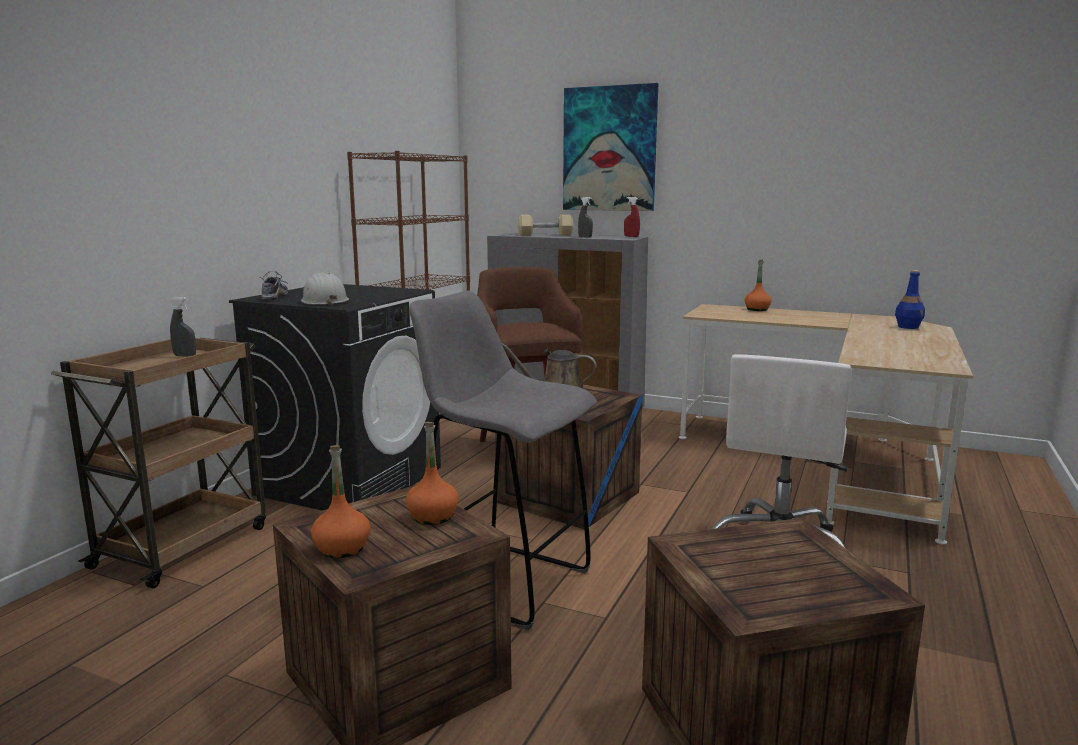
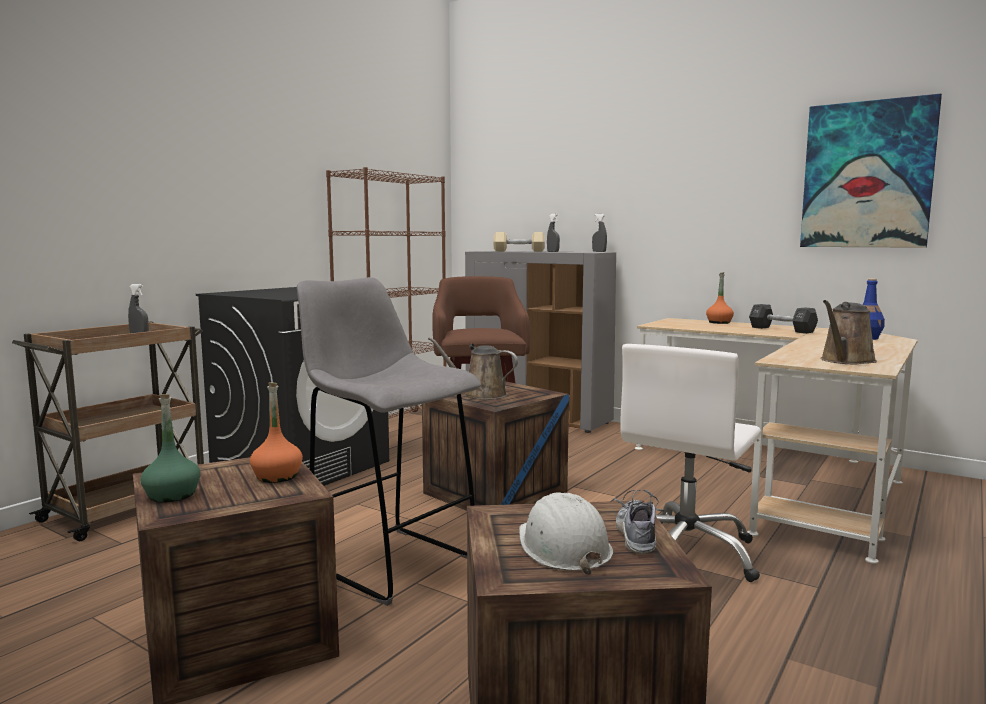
camera: 10 degrees right, 5 degrees down
(274, 297) = (236, 292): shoe -> shoe (636, 535)
(324, 301) = (272, 295): white hard hat -> white hard hat (562, 547)
(342, 548) = (172, 495): orange bottle -> green bottle
(609, 149) = (581, 170): picture -> picture (867, 175)
(631, 236) = (599, 251): red spray bottle -> grey spray bottle
(823, 318) = (781, 330): none -> black dumbbell
(916, 358) = (845, 361): none -> brown watering can

